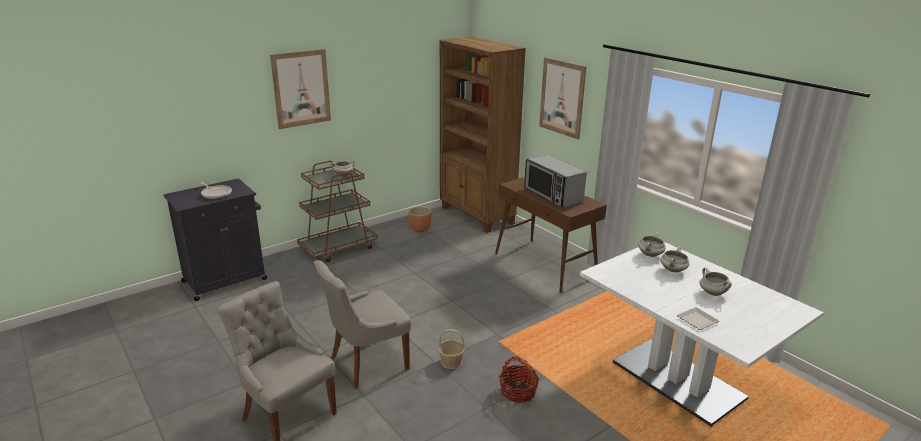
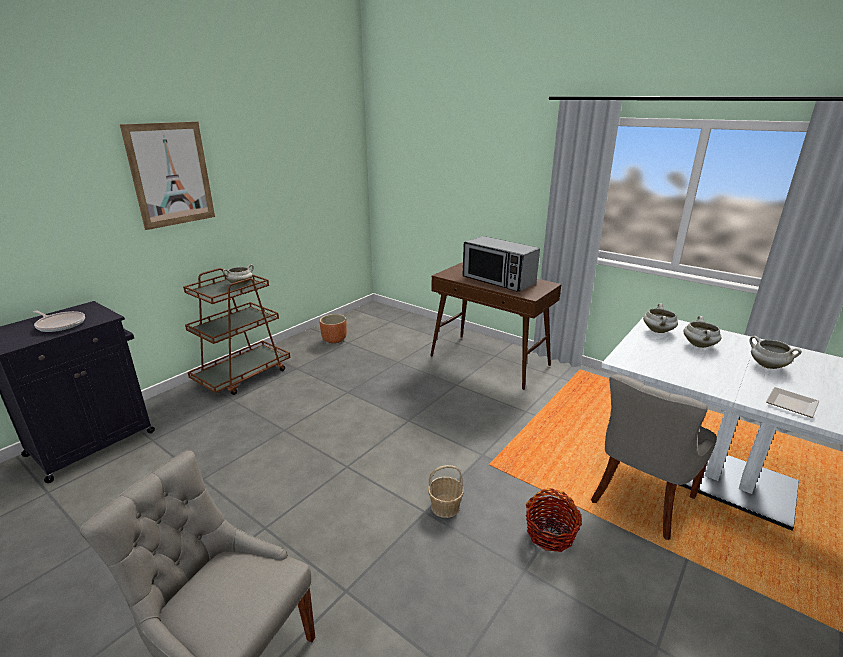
camera: 15 degrees left, 0 degrees up
(366, 363) = (332, 534): grey chair -> grey chair (640, 500)
(477, 215) = (391, 318): brown bookcase -> none
(562, 97) = (489, 171): picture -> none

